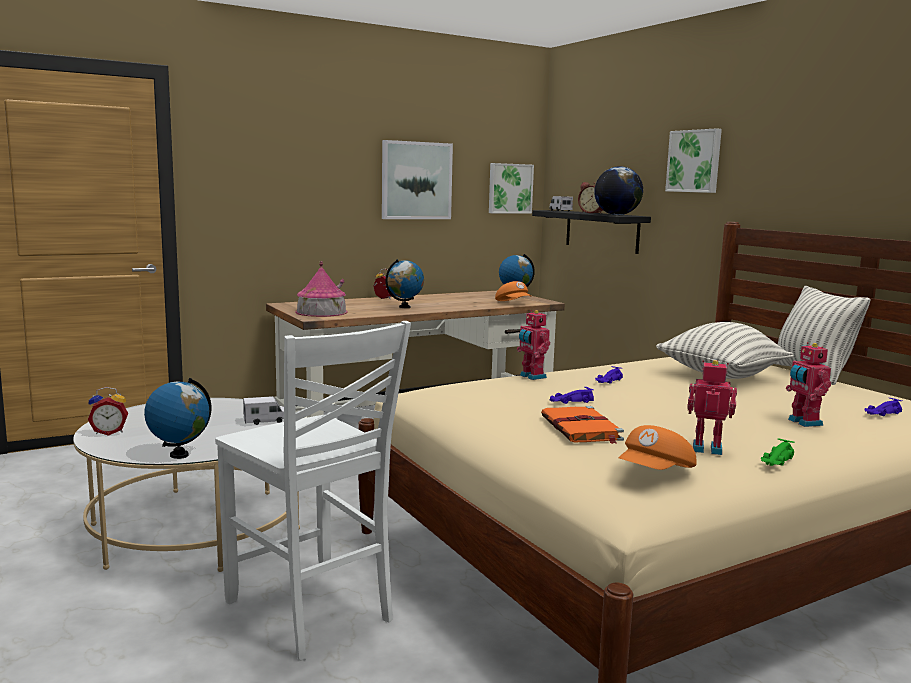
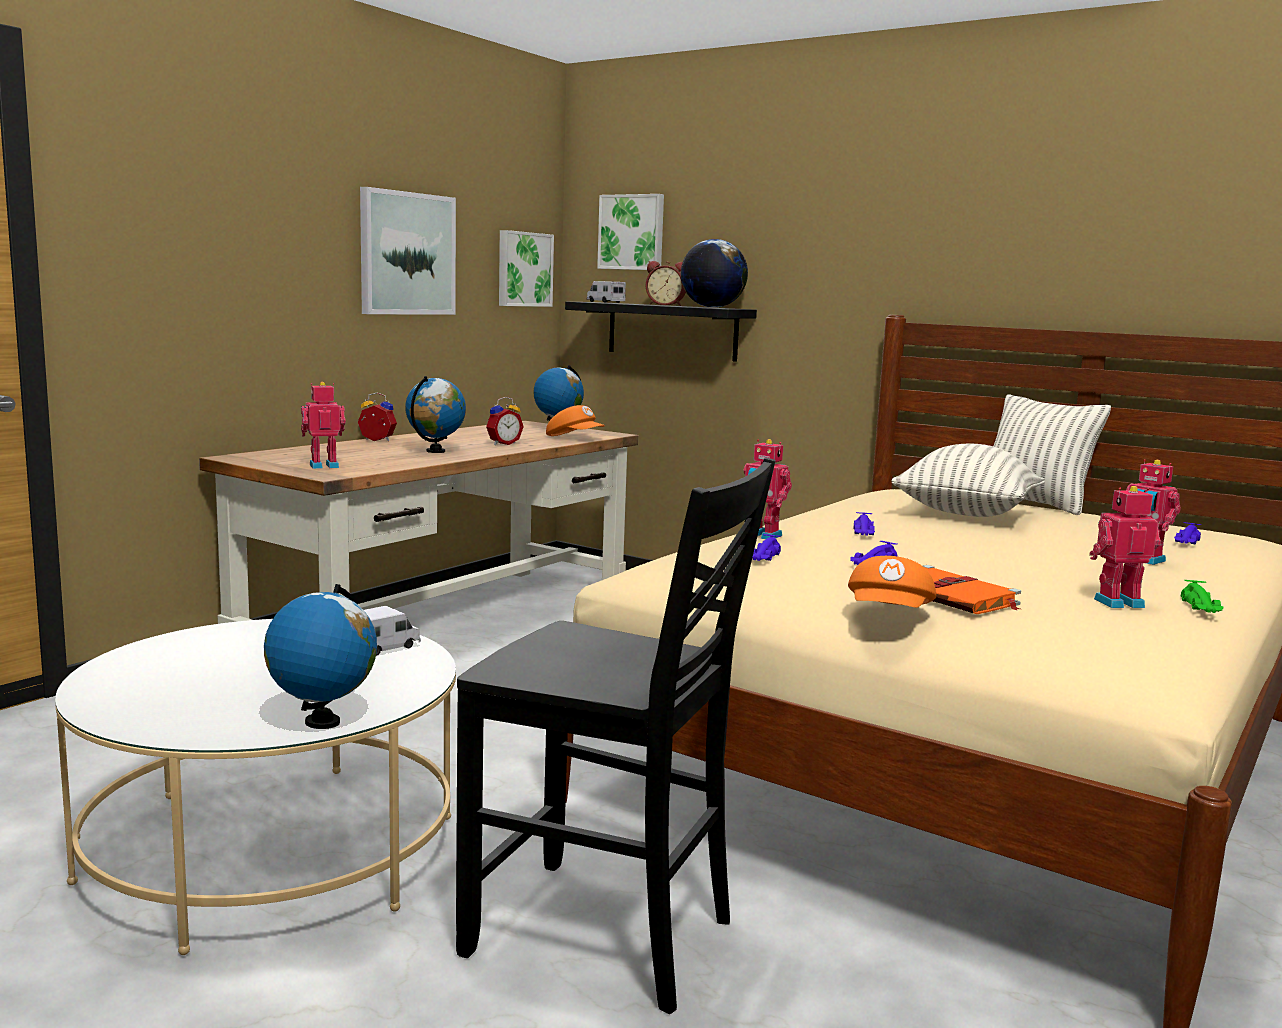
camera: 25 degrees left, 0 degrees up
(109, 432) = (131, 704): alarm clock -> alarm clock (503, 443)
(311, 611) = (605, 937): white chair -> black chair
(321, 312) = (323, 466): toy house -> toy robot
(502, 390) = (763, 558): none -> purple toy car
(656, 473) = (1127, 640): orange cap -> orange cap (890, 616)
(695, 161) = (826, 234): picture -> picture (632, 232)

